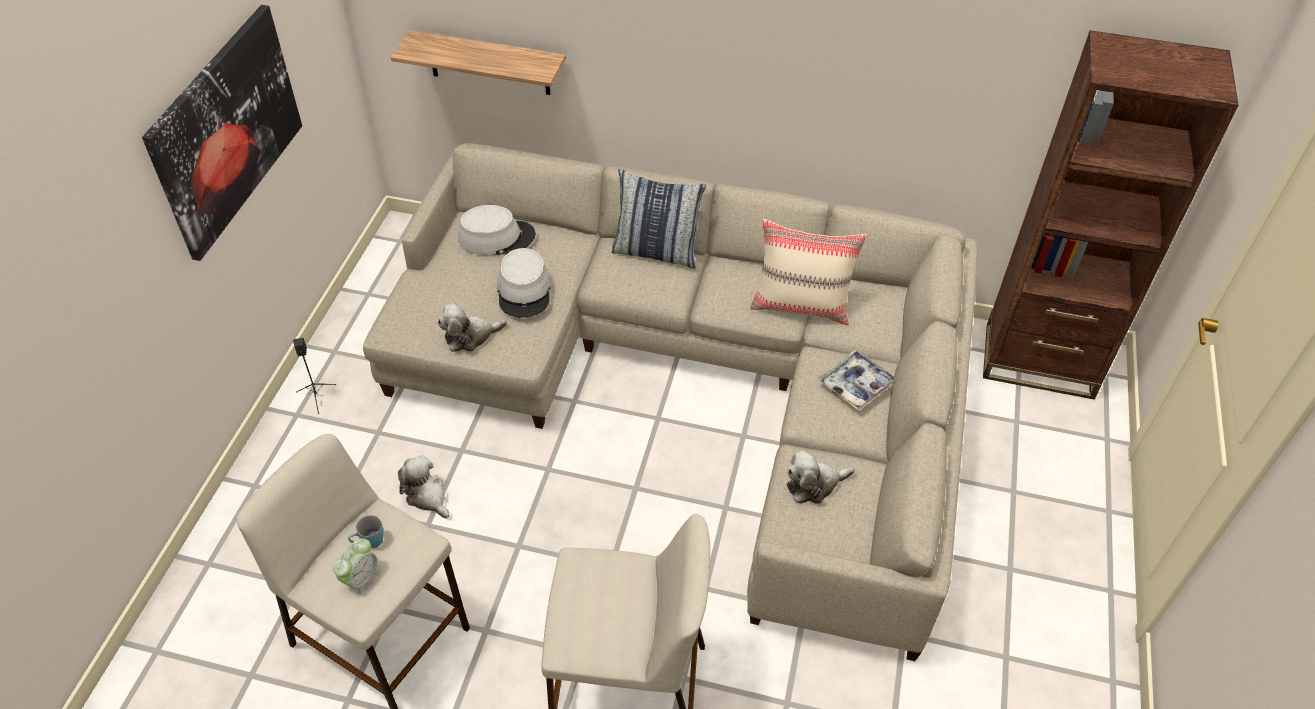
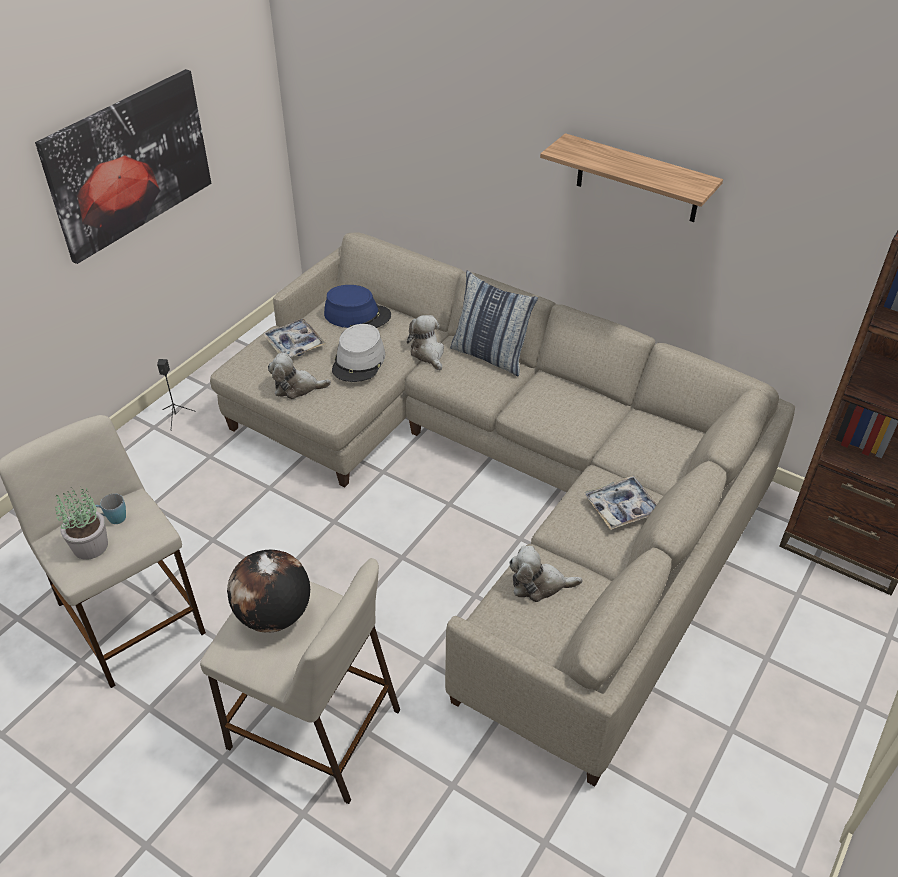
camera: 20 degrees right, 5 degrees down
(361, 579) = (90, 545): alarm clock -> potted plant
(427, 496) = (223, 516): plush toy -> plush toy (428, 353)
(444, 287) = (294, 344): none -> tray
(489, 63) = (384, 163): shelf -> shelf (637, 179)
(497, 237) = (357, 315): grey hat -> blue hat
(596, 597) = (273, 615): none -> globe
(801, 305) = (602, 428): beige pillow -> none

